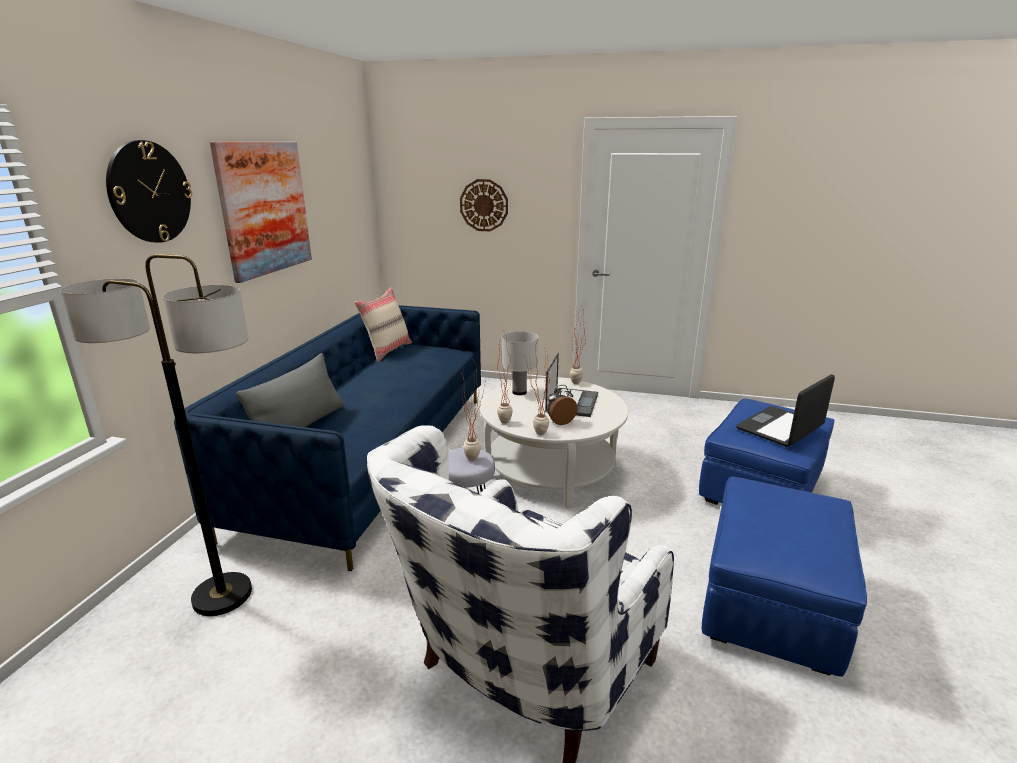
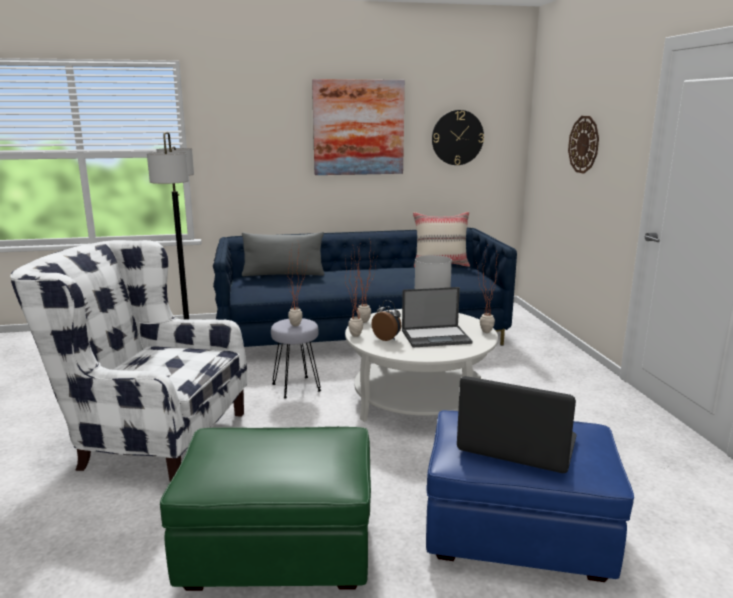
camera: 65 degrees right, 5 degrees down
(149, 192) = (255, 108): wall clock -> wall clock (457, 137)
(771, 605) = (278, 549): blue ottoman -> green ottoman

